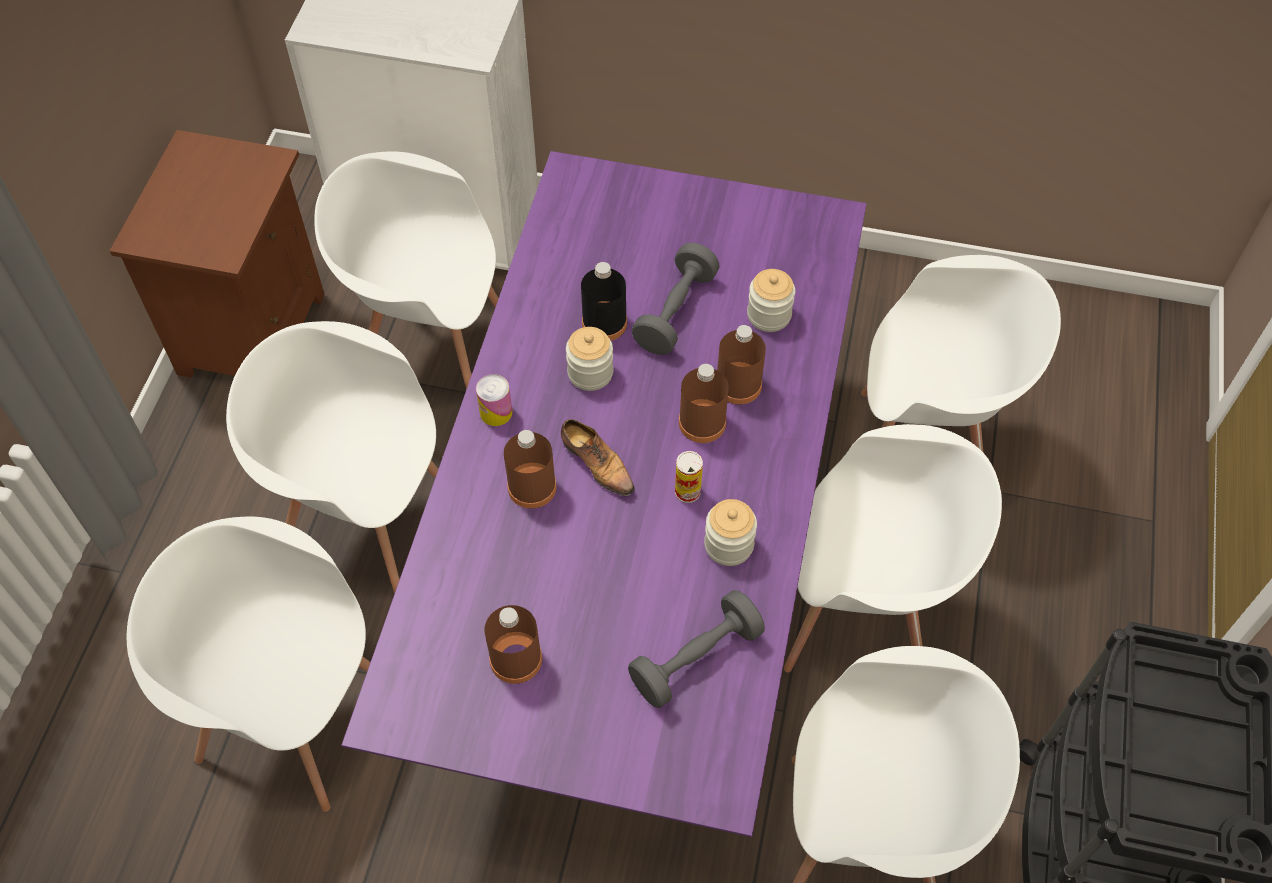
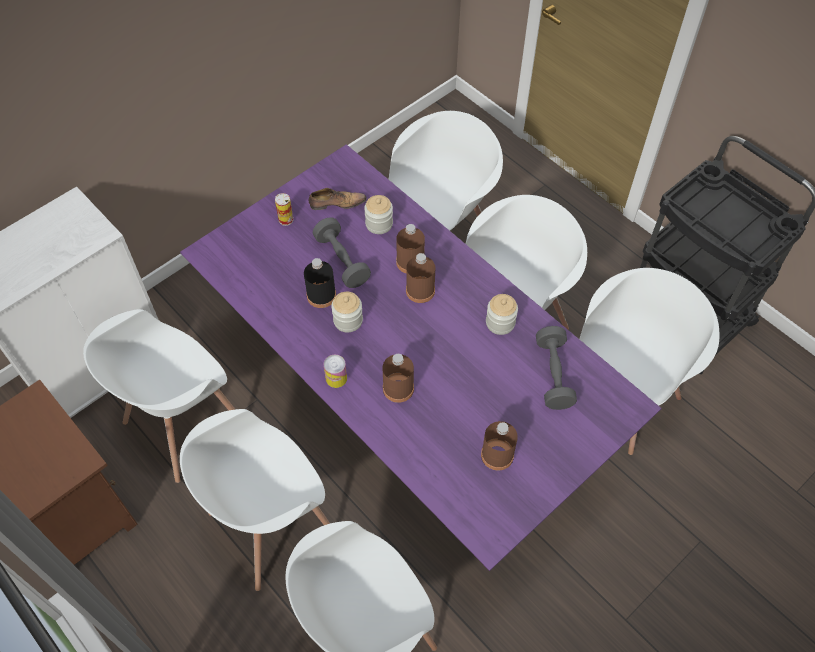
camera: 55 degrees left, 0 degrees up
(597, 463) = (407, 350): shoe -> shoe (336, 203)
(687, 491) = (456, 321): can -> can (286, 219)

